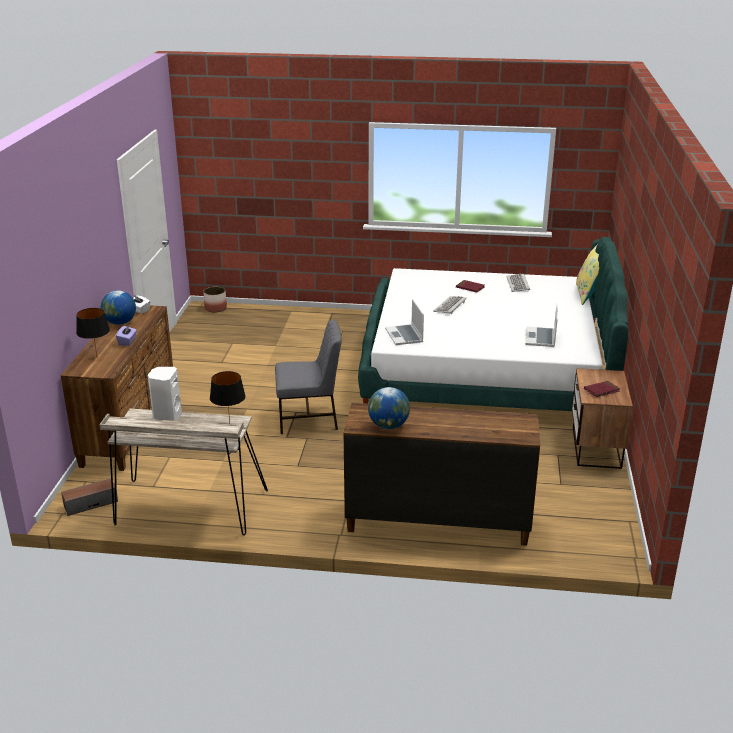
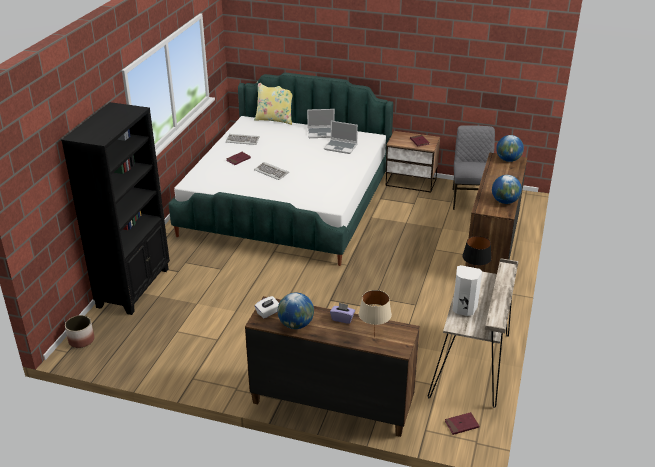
camera: 80 degrees left, 5 degrees up
(90, 503) = (461, 425): speaker -> red book
(96, 357) = (374, 337): black table lamp -> beige table lamp
(294, 315) = (134, 287): none -> black bookcase
(309, 418) = (344, 293): grey chair -> grey chair (471, 199)
(405, 336) = (319, 197): laptop -> laptop (322, 133)
(520, 429) = (508, 160): none -> globe

